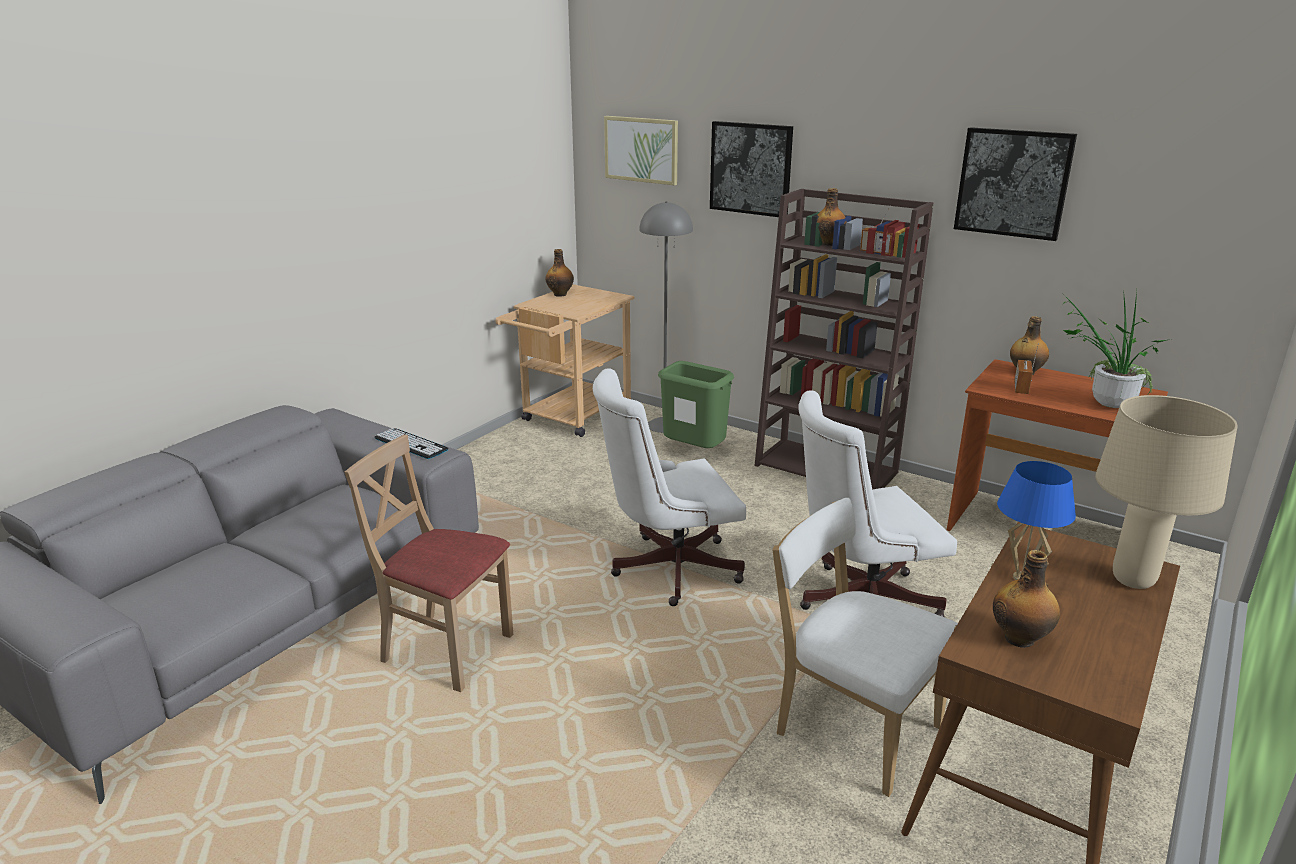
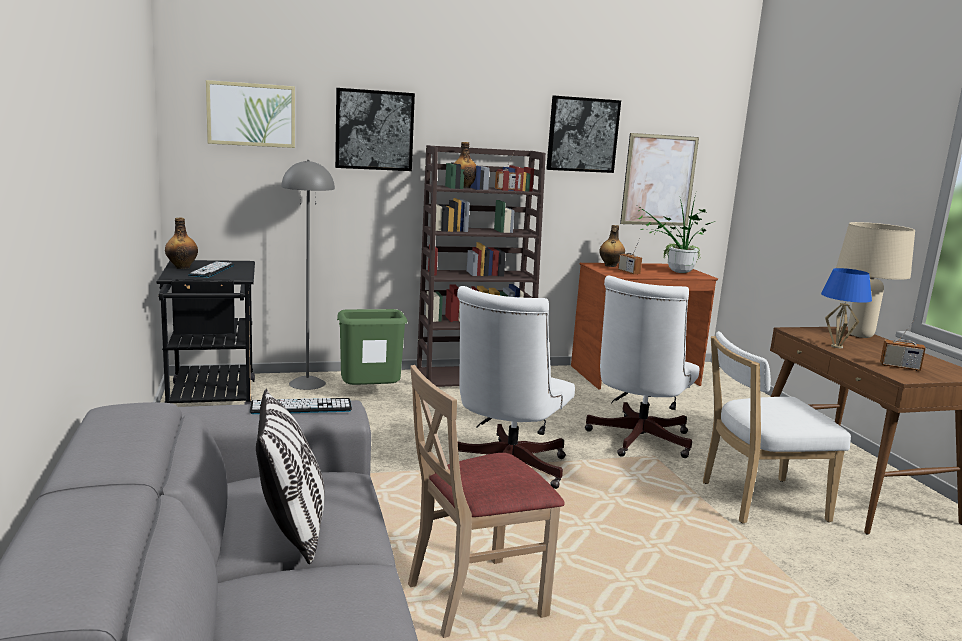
camera: 50 degrees left, 10 degrees down
(295, 529) = (291, 529): none -> pillow
(571, 418) = (211, 400): beige cart -> black cart
(572, 302) = (212, 270): none -> keyboard
(1020, 638) = (899, 367): bottle -> radio
(1142, 258) = (659, 180): none -> picture

